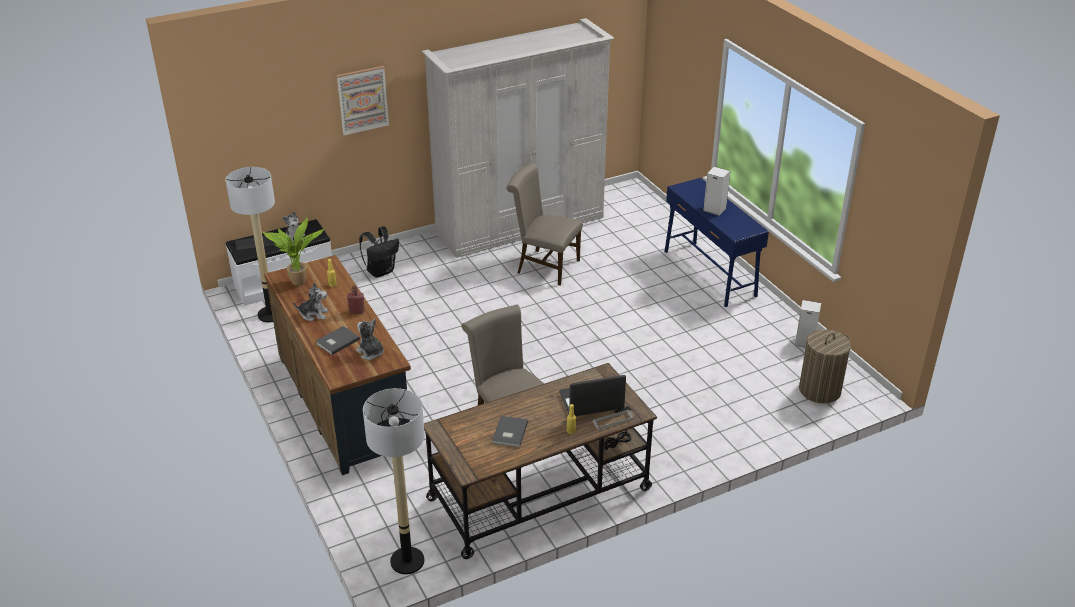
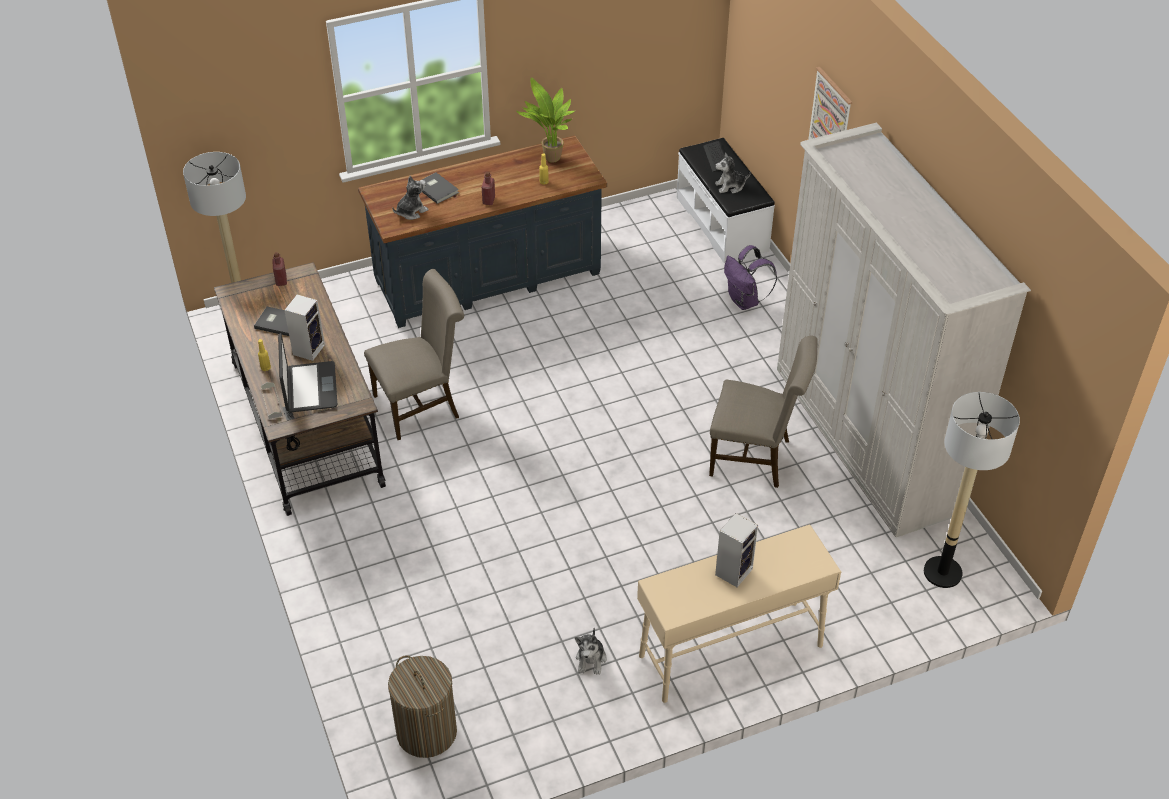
camera: 95 degrees right, 10 degrees up
(271, 314) = (657, 218): floor lamp -> floor lamp (943, 572)
(314, 314) = (489, 172): plush toy -> plush toy (591, 659)
(381, 271) = (745, 301): black backpack -> purple backpack
(450, 440) = (281, 281): none -> red bottle
(544, 266) = (756, 458): beige chair -> beige chair turned 75 degrees clockwise
(709, 274) = (730, 650): blue console table -> beige console table
(803, 342) = (540, 739): speaker -> speaker (309, 348)

